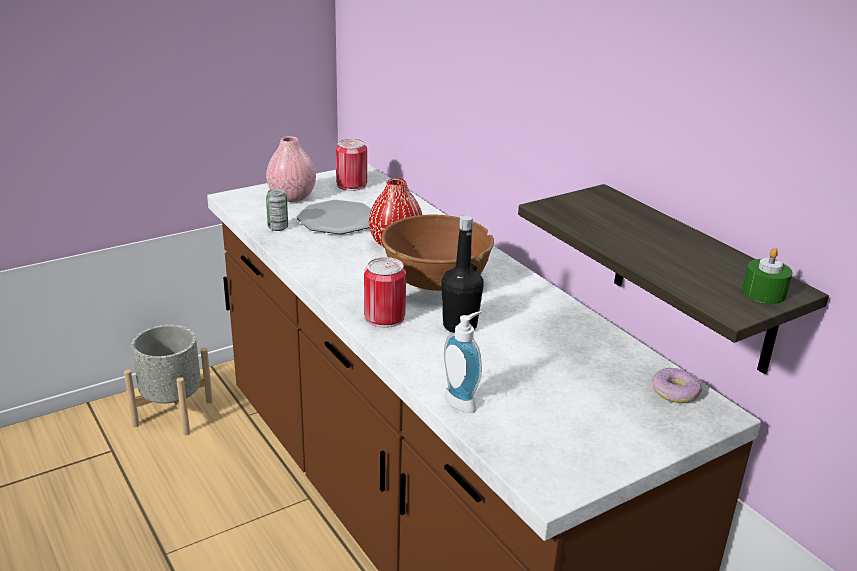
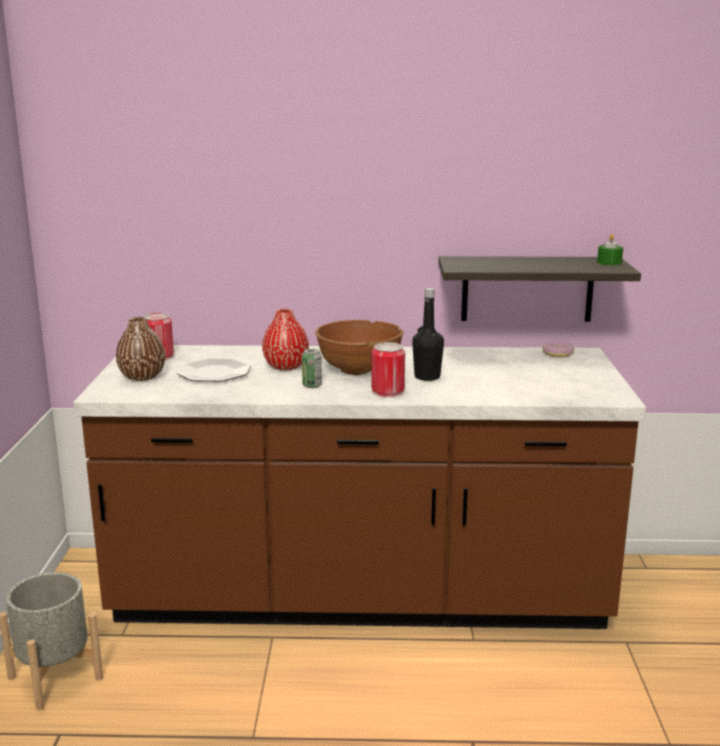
camera: 55 degrees left, 10 degrees down
(278, 227) = (192, 391): can -> can (312, 385)
(292, 197) = (142, 376): pink vase -> brown vase
(463, 401) = (515, 395): soap dispenser -> none

